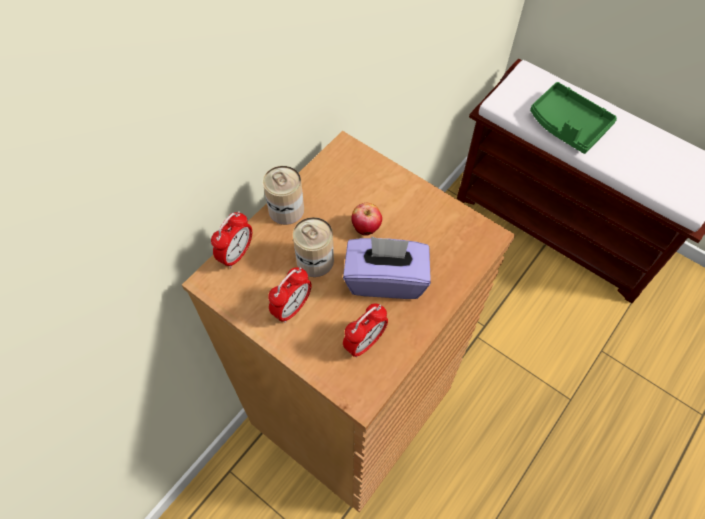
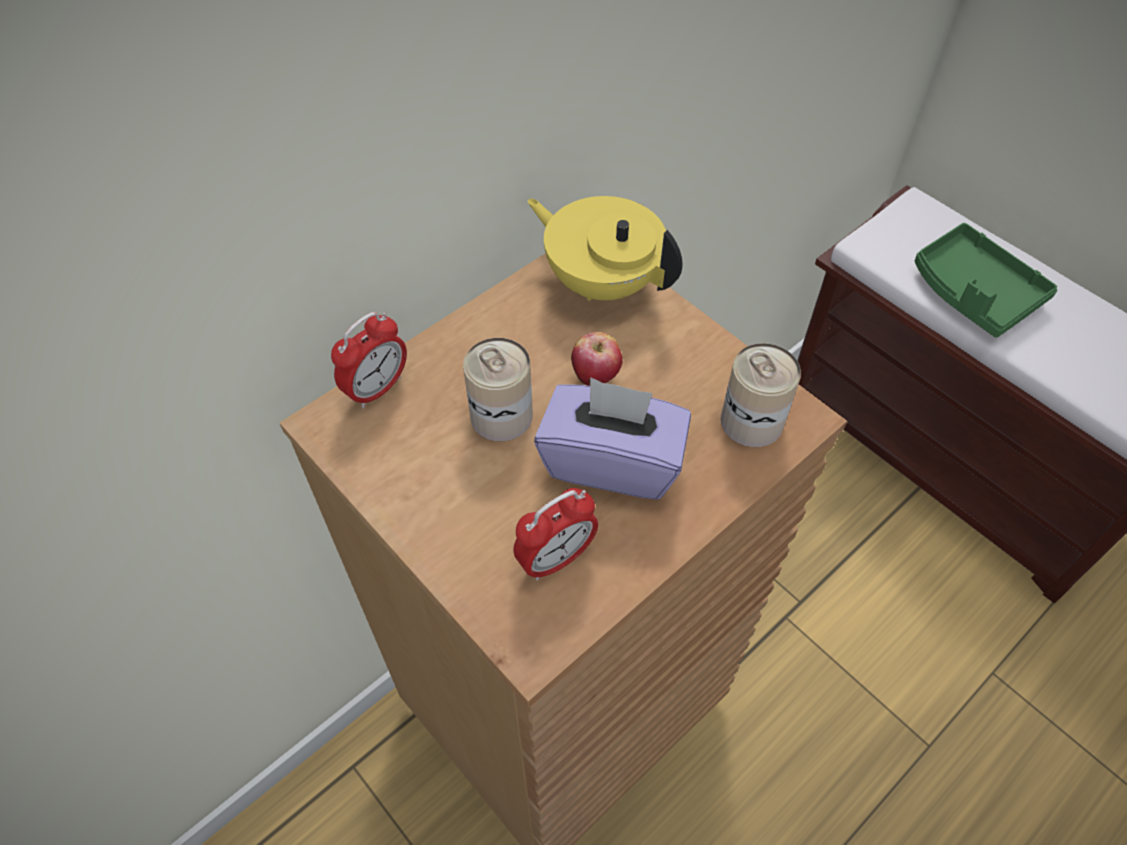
camera: 10 degrees right, 5 degrees down
(286, 209) = (472, 331): can -> can (752, 421)
(292, 308) = (447, 485): alarm clock -> none
(358, 166) = (602, 282): none -> yellow teapot

